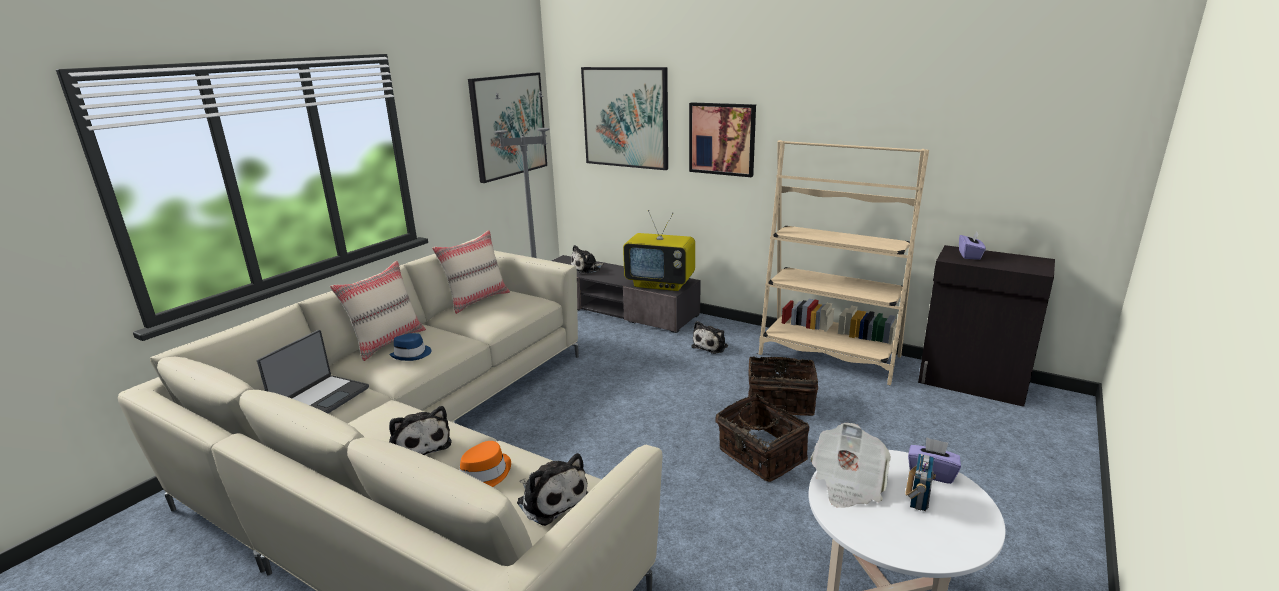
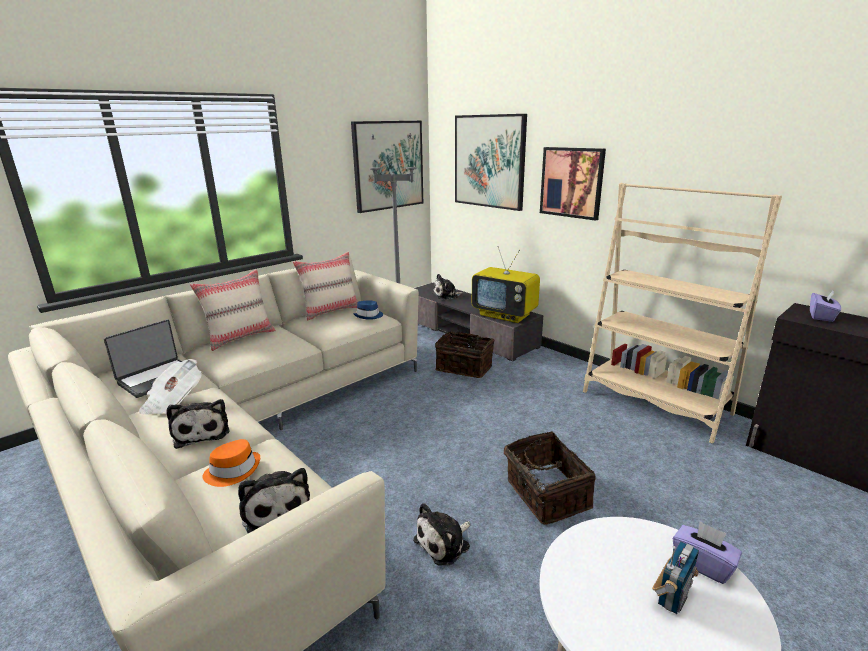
camera: 15 degrees right, 0 degrees up
(412, 354) = (251, 350): blue hat -> blue hat (369, 316)
(711, 346) = (540, 377): plush toy -> plush toy (445, 543)
(780, 402) = (586, 443): basket -> basket (464, 367)
(847, 483) = (593, 555): newspaper -> newspaper (173, 402)

